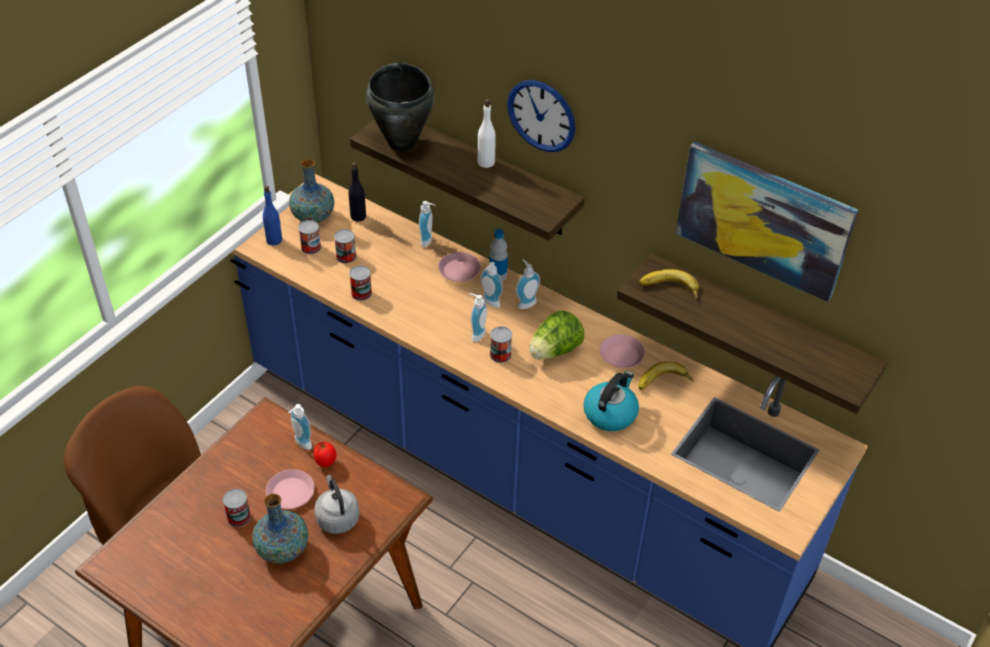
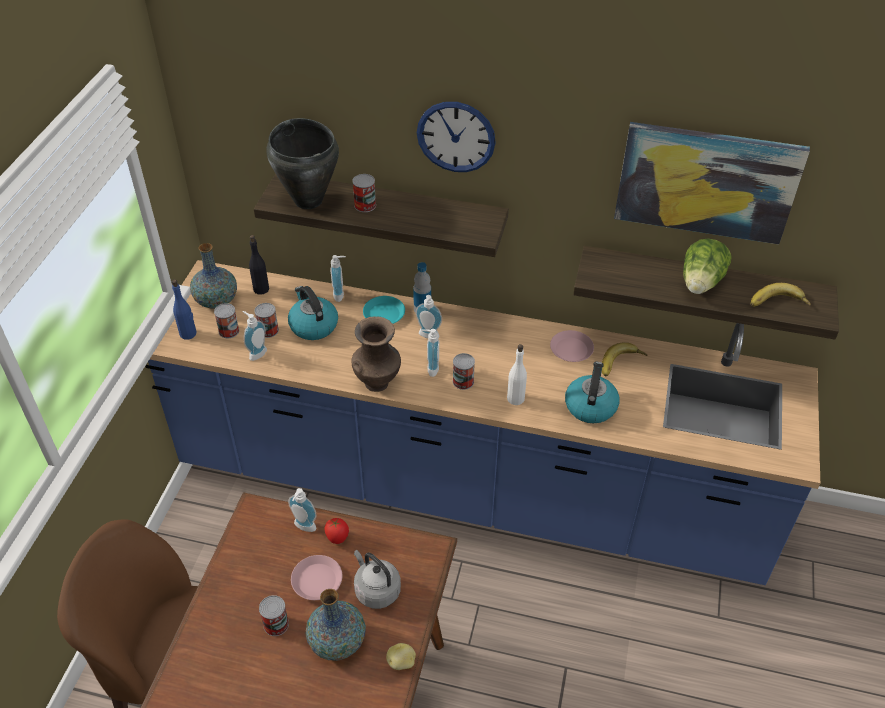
camera: 20 degrees left, 0 degrees up
(328, 585) = (401, 662): none -> potato
(361, 293) = (301, 361): can -> can (365, 205)
(388, 263) = (313, 325): none -> kettle
(421, 332) = (378, 382): none -> brown vase
(459, 270) = (384, 314): pink plate -> turquoise plate
(486, 162) = (399, 199): white bottle -> white bottle (515, 398)
(525, 302) = (460, 326): soap dispenser -> soap dispenser (256, 353)
(555, 351) = (510, 363): lettuce -> lettuce (700, 283)
(669, 289) = (619, 274): banana -> banana (778, 304)

